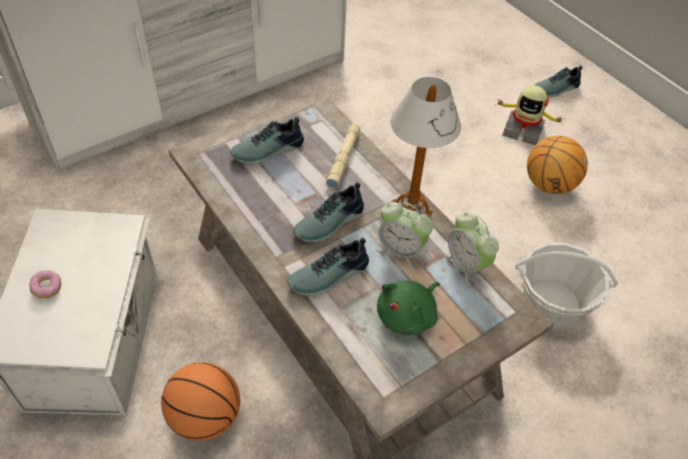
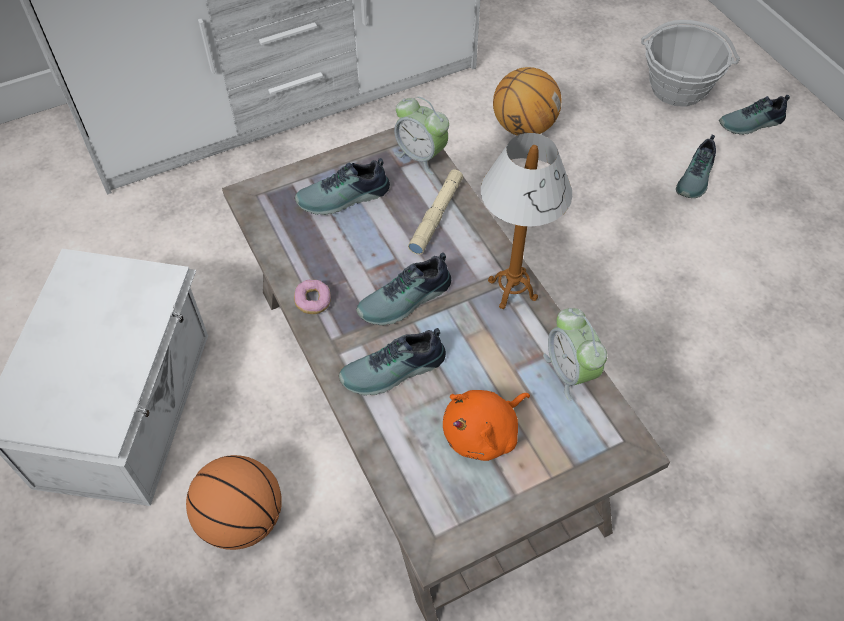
camera: 10 degrees right, 5 degrees up
(47, 288) = (62, 351): donut -> donut (313, 302)
(401, 251) = (489, 345): alarm clock -> alarm clock (421, 156)
(408, 316) = (484, 433): green plush toy -> orange plush toy
(523, 129) = (697, 178): toy robot -> shoe
(549, 185) = (719, 256): basketball -> basketball (523, 127)
(552, 303) = (696, 416): basket -> basket (677, 88)

